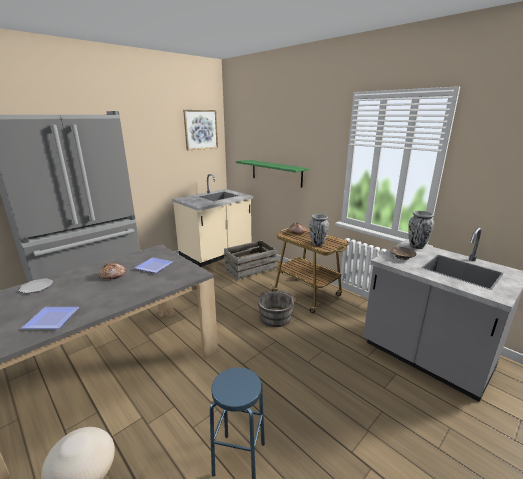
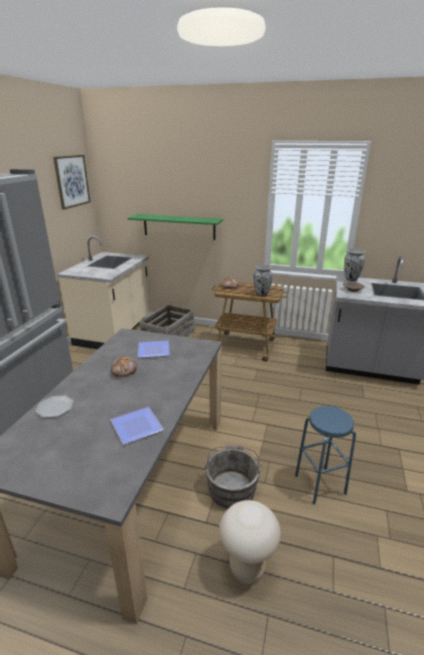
camera: 30 degrees left, 5 degrees up
(276, 316) = (239, 373): grey bucket -> grey bucket (232, 486)

